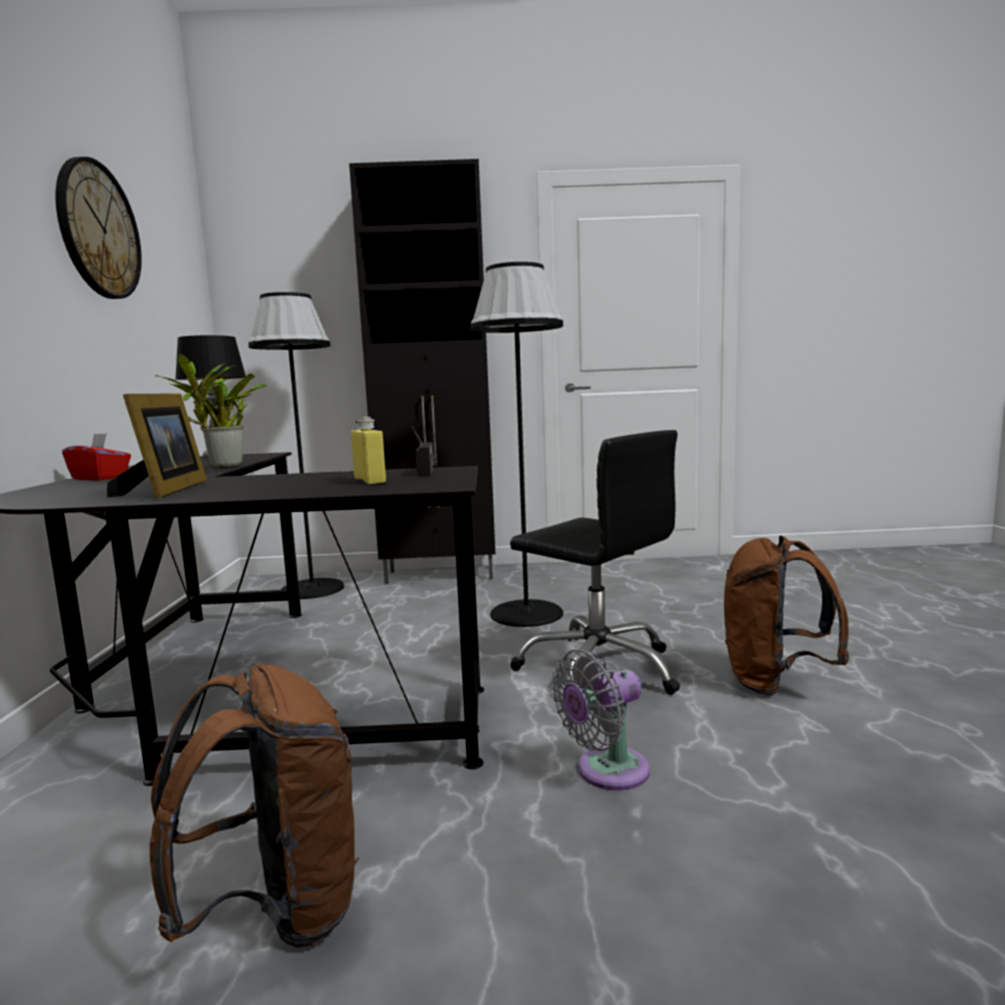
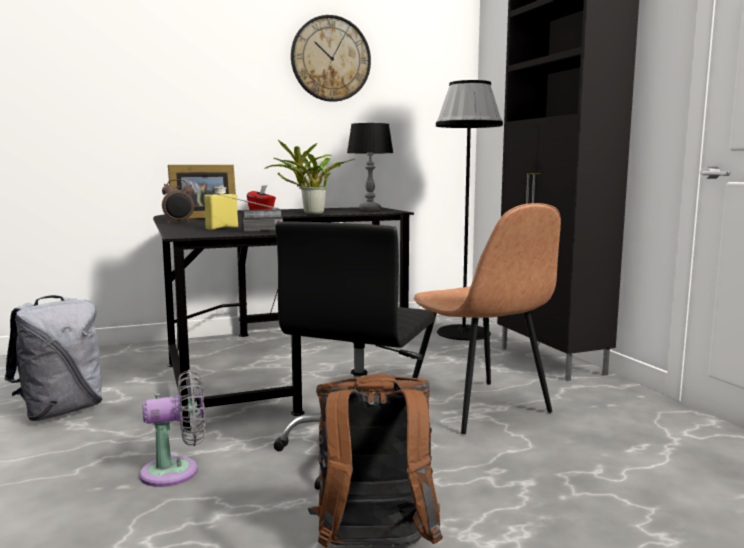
camera: 70 degrees right, 0 degrees up
(232, 494) = (179, 222): none -> alarm clock
(276, 910) = (61, 411): brown backpack -> grey backpack
(527, 613) = (479, 408): black floor lamp -> brown chair
(606, 771) = (176, 471): grey fan -> grey fan turned 120 degrees clockwise

